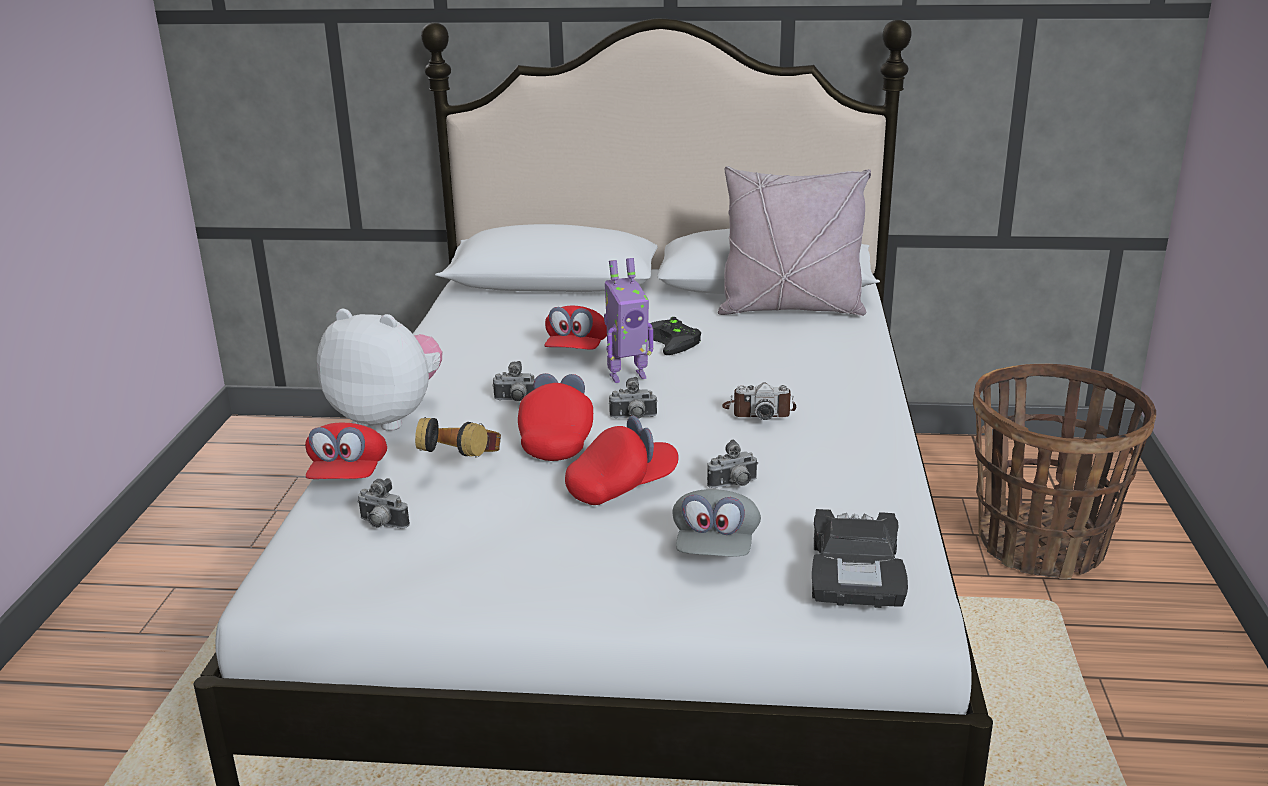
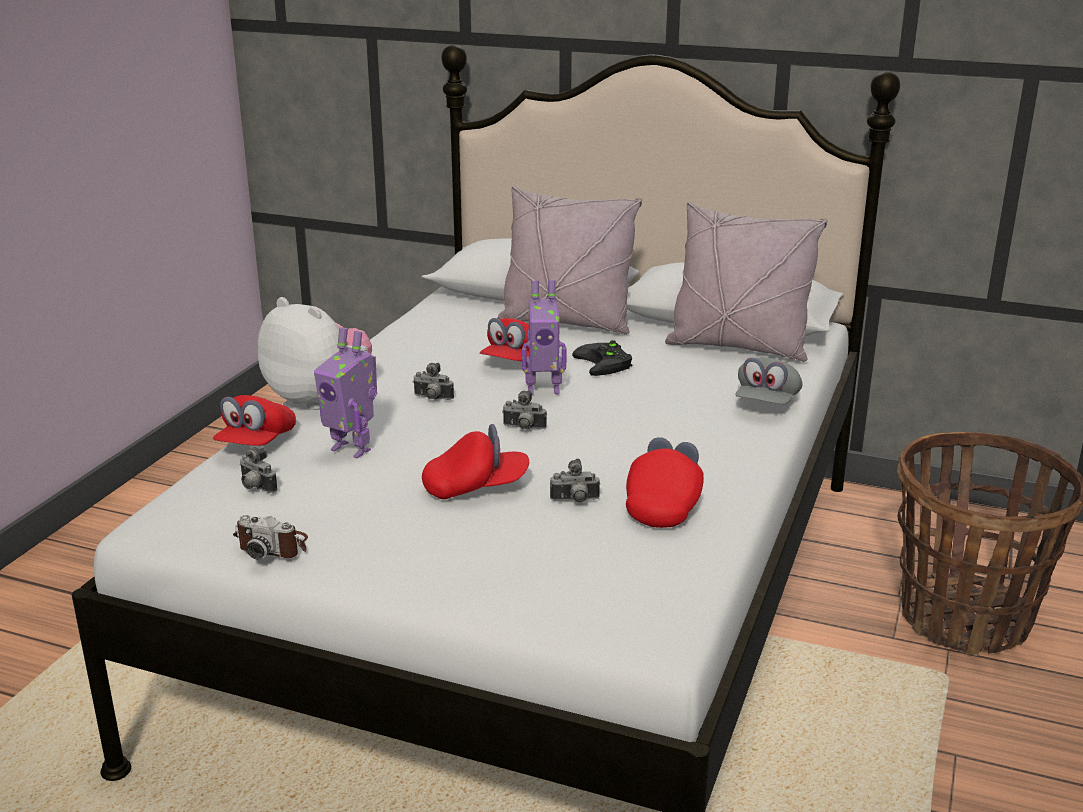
camera: 15 degrees right, 0 degrees up
(464, 466) = (352, 449): headphones -> toy robot
(557, 439) = (444, 437): red cap -> red cap (664, 505)
(605, 306) = (566, 323): none -> purple pillow
(715, 548) = (523, 553): grey cap -> grey cap (766, 403)
(758, 411) = (641, 438): camera -> camera (274, 546)
(856, 574) = (632, 597): black toy car -> none

